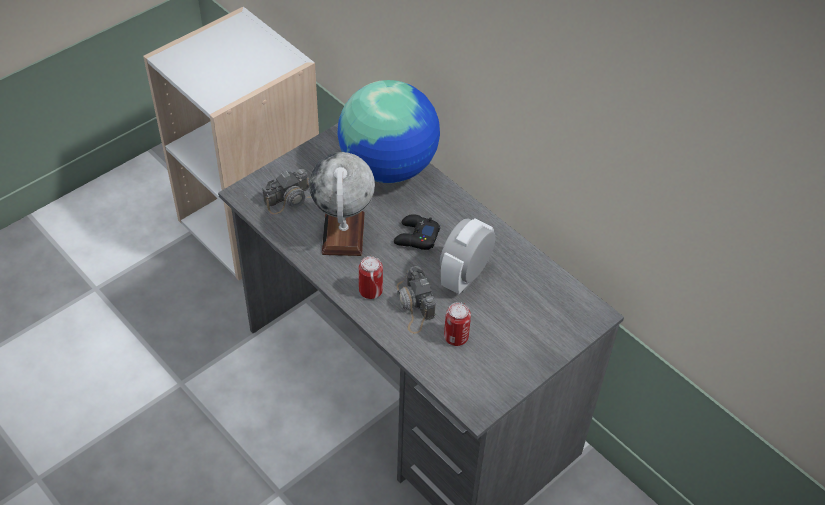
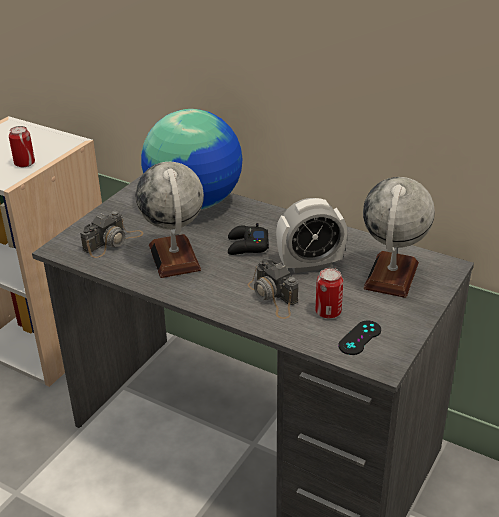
camera: 15 degrees left, 15 degrees down
(370, 291) = (224, 295): can -> can (24, 163)
(465, 276) = (310, 264): alarm clock -> alarm clock turned 120 degrees counterclockwise
(471, 374) = (360, 338): none -> black game controller
(535, 311) = (391, 276): none -> globe

